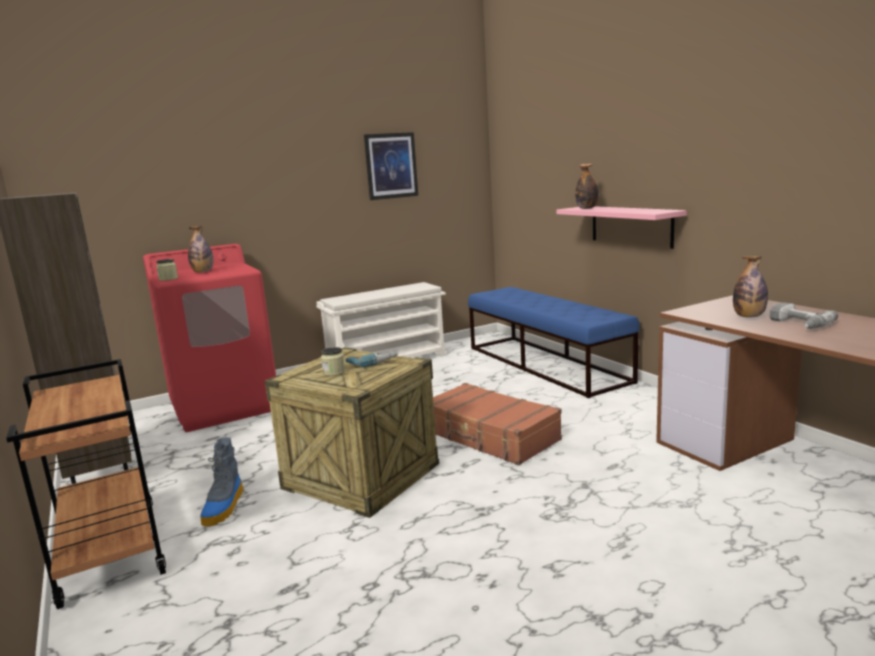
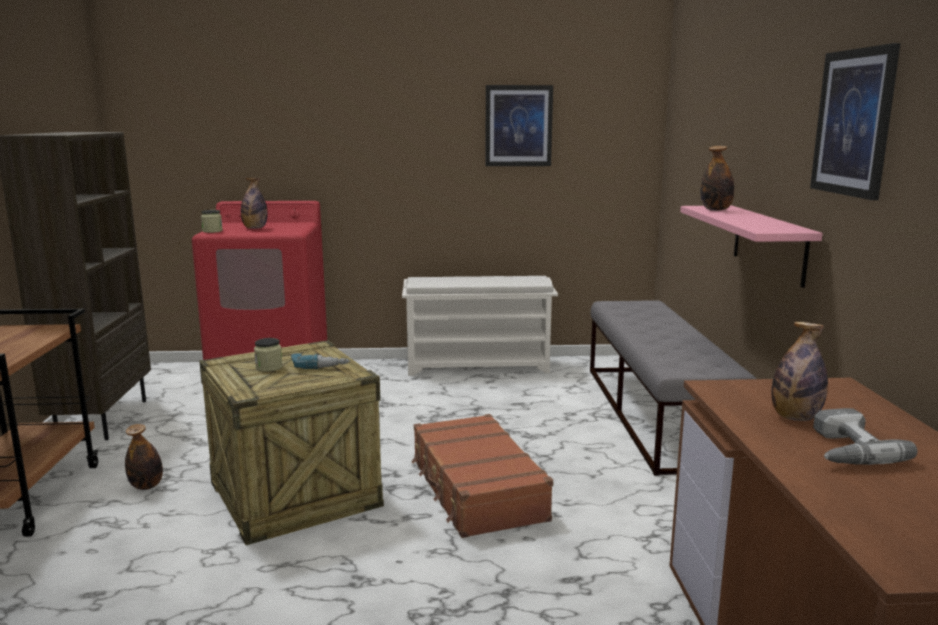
camera: 25 degrees right, 0 degrees up
(224, 507) = (146, 486): boot -> bottle
(546, 364) = (656, 414): blue bench -> grey bench
(706, 137) = (853, 122): none -> picture

